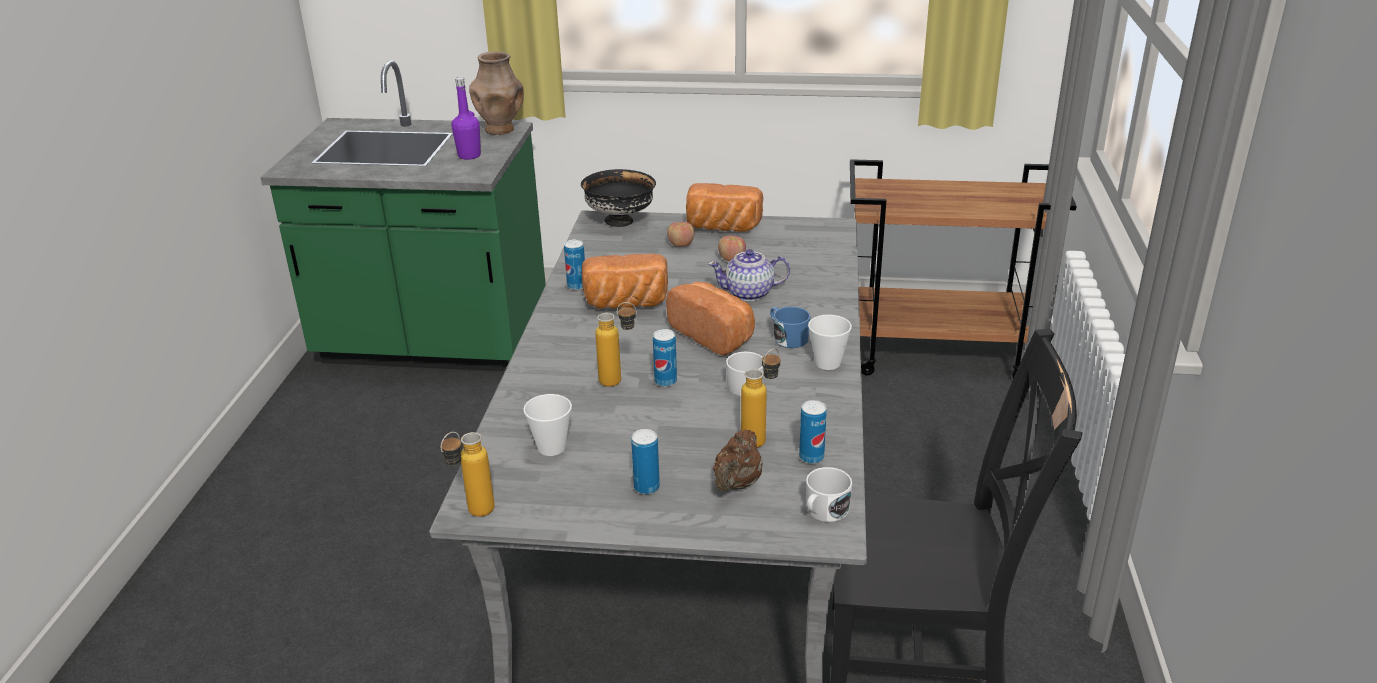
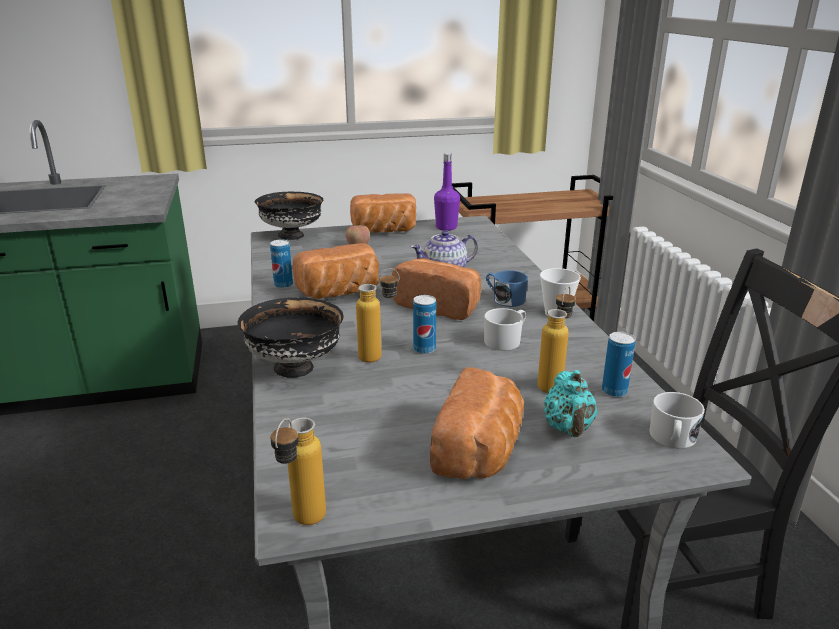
camera: 20 degrees left, 5 degrees down
(469, 156) = (131, 198): purple bottle -> purple bottle (446, 227)
(500, 130) = (151, 179): brown vase -> none
(539, 379) = (295, 367): none -> black bowl
(551, 447) = (350, 430): cup -> none
(646, 487) = (481, 451): can -> bread
(731, 259) = (409, 250): apple -> none
(737, 484) = (568, 429): brown teapot -> turquoise teapot

